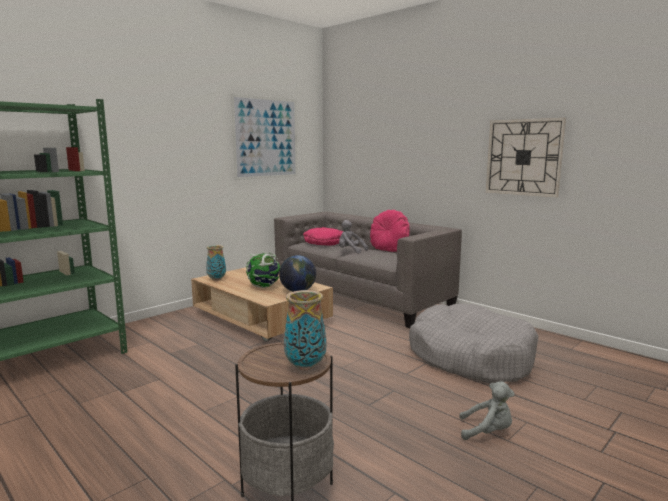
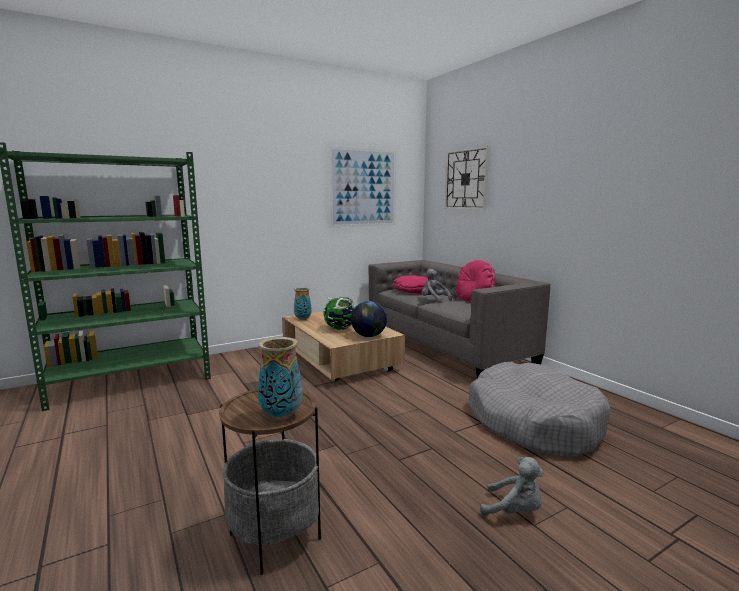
camera: 15 degrees right, 0 degrees up
(523, 157) = (620, 206): wall clock -> wall clock (466, 179)

